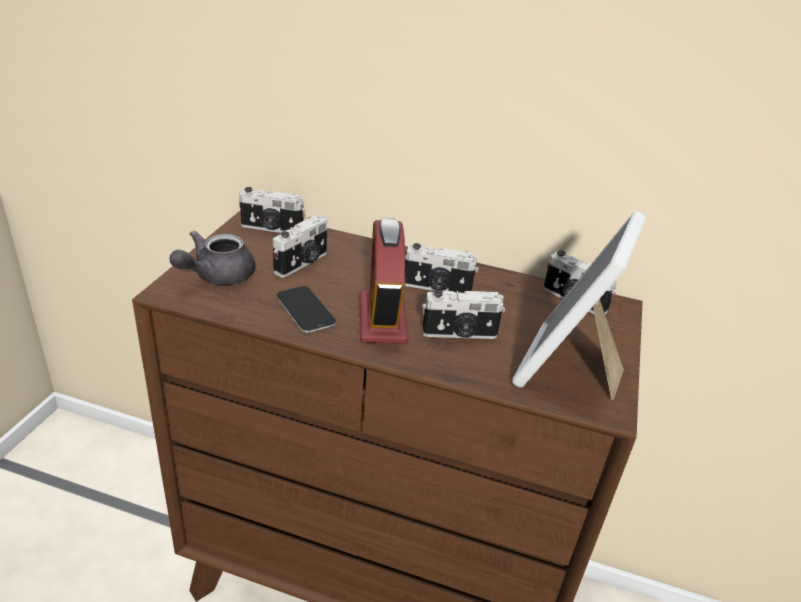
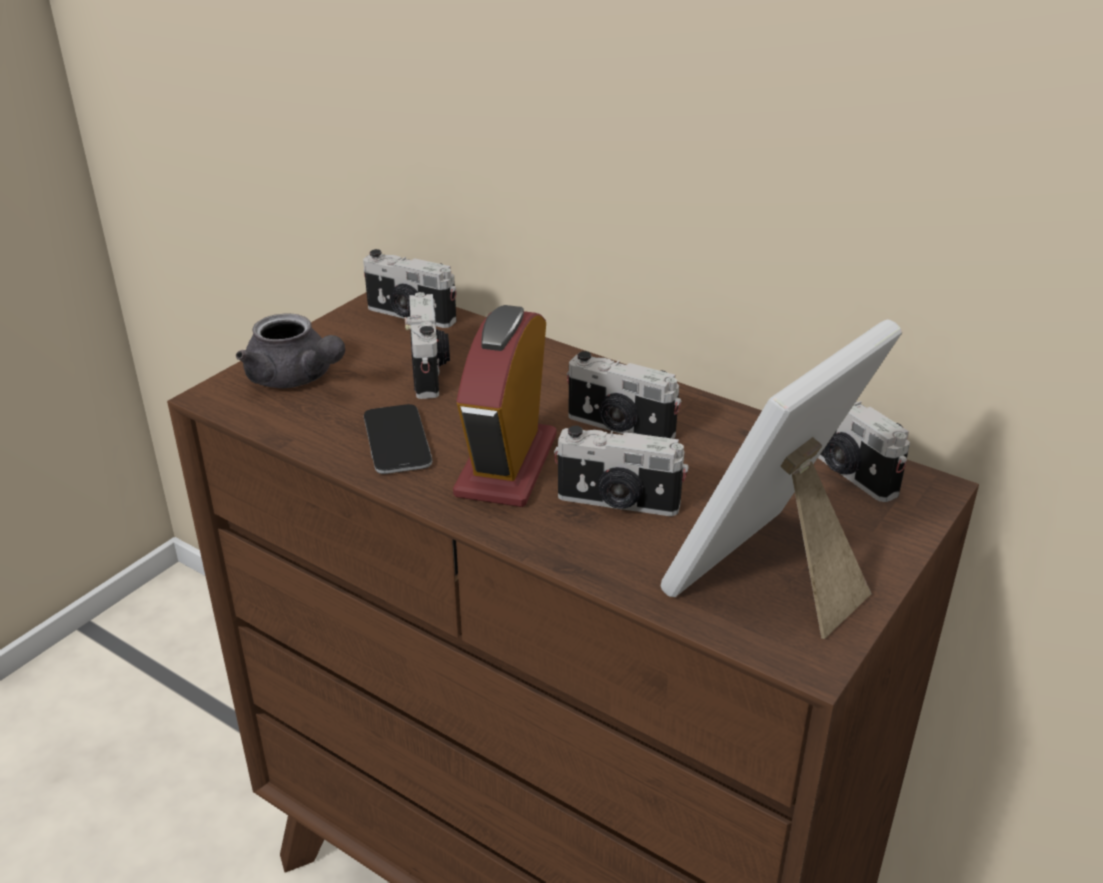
camera: 20 degrees right, 0 degrees up
(216, 276) = (295, 379): grey teapot -> grey teapot turned 105 degrees counterclockwise
(302, 263) = (429, 371): camera -> camera turned 60 degrees counterclockwise

